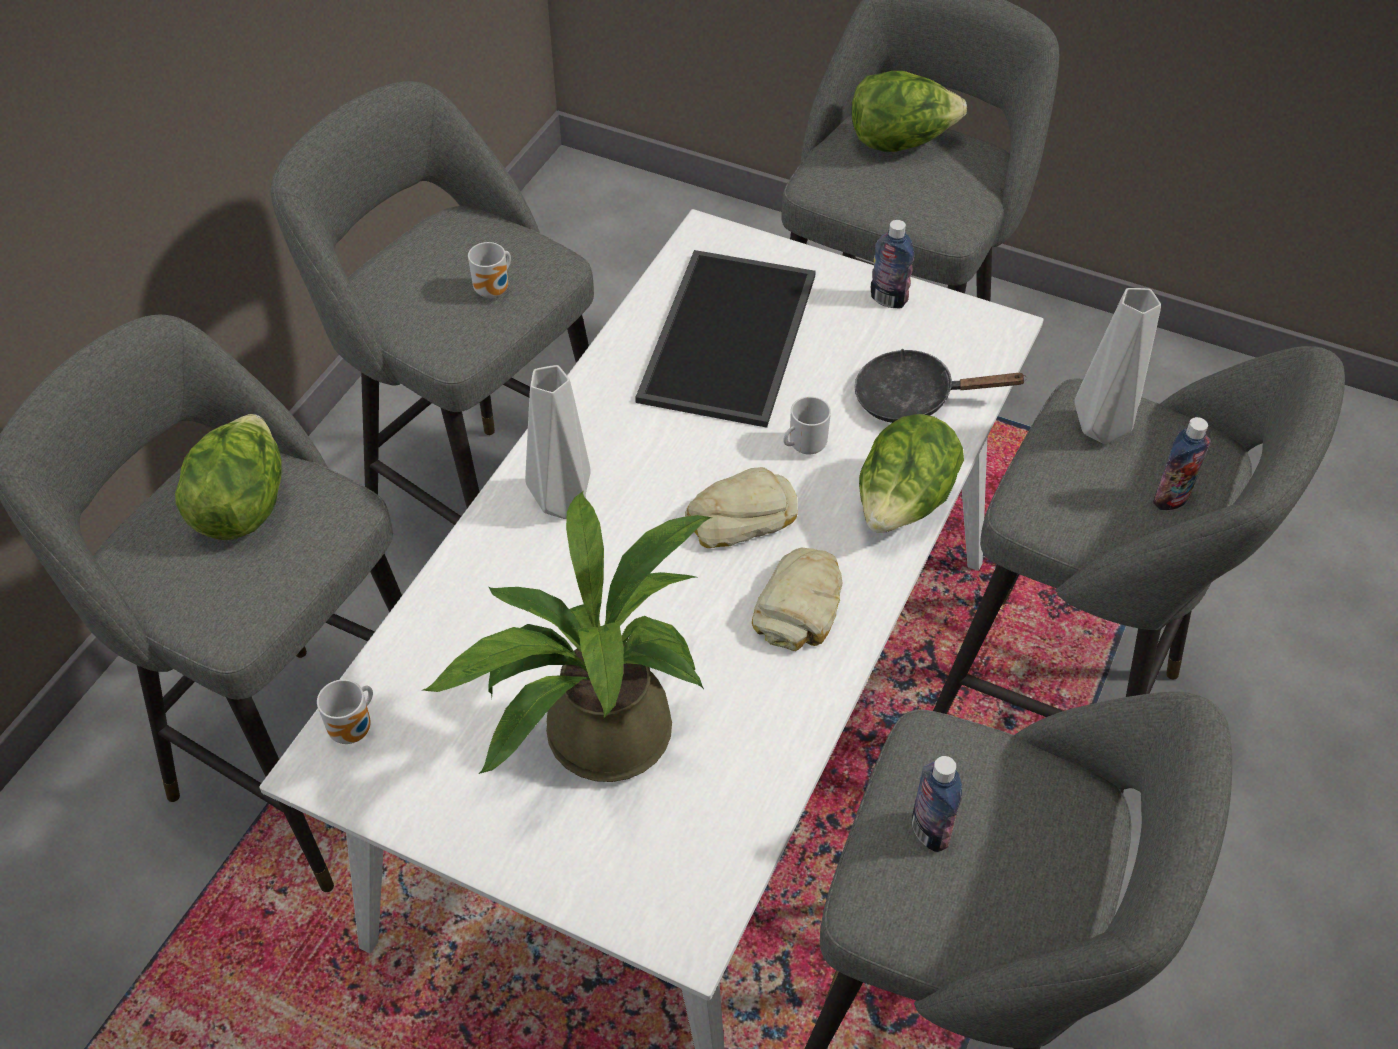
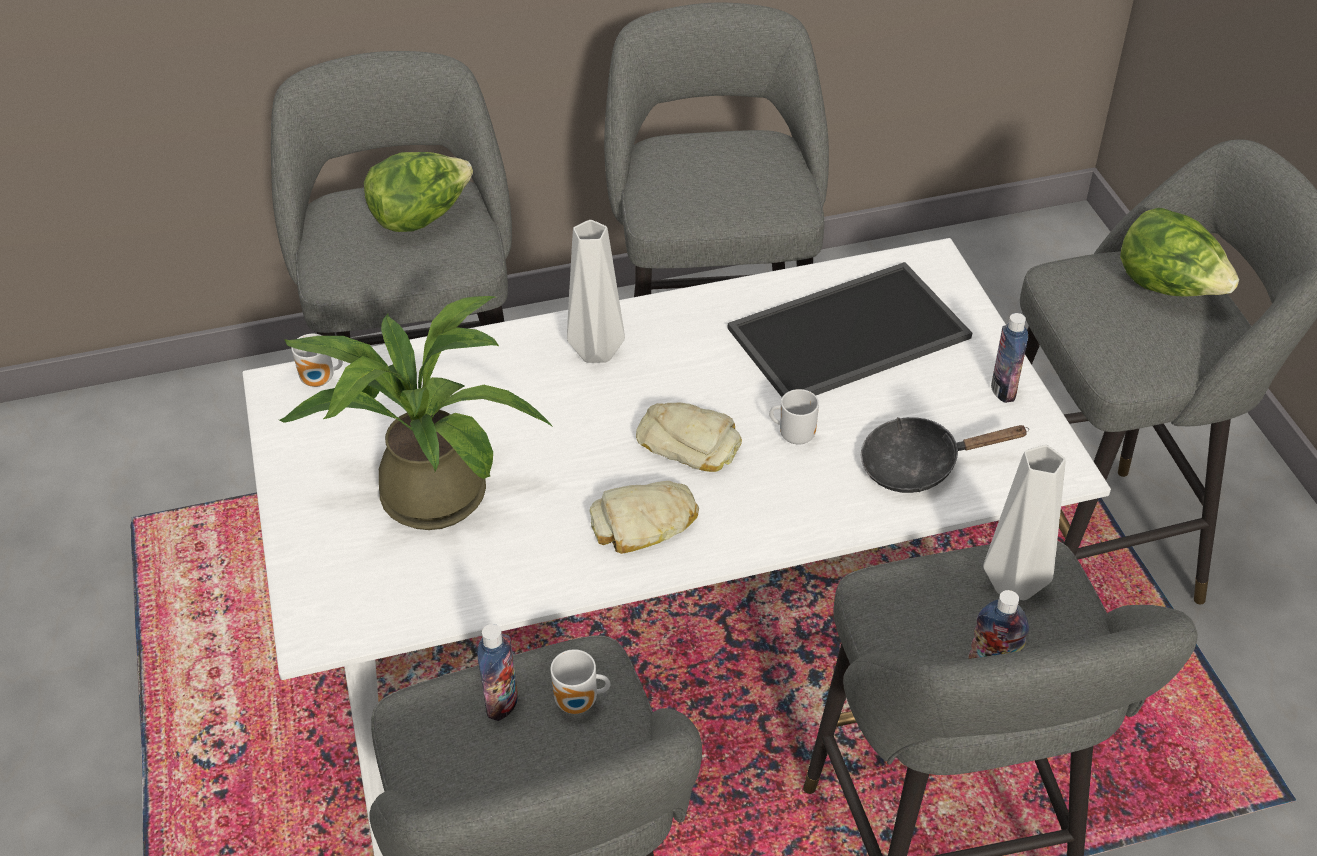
camera: 50 degrees right, 5 degrees down
(495, 290) = (727, 197): mug -> mug (579, 704)
(903, 505) = (804, 522): lettuce -> none
(913, 398) = (919, 465): black frying pan -> black frying pan turned 60 degrees counterclockwise

